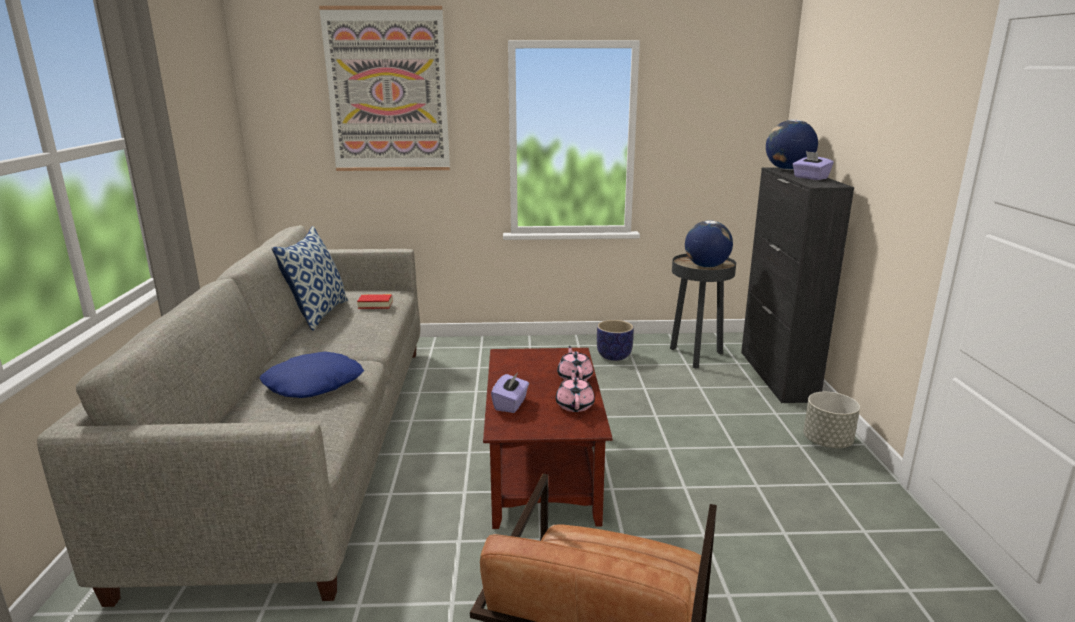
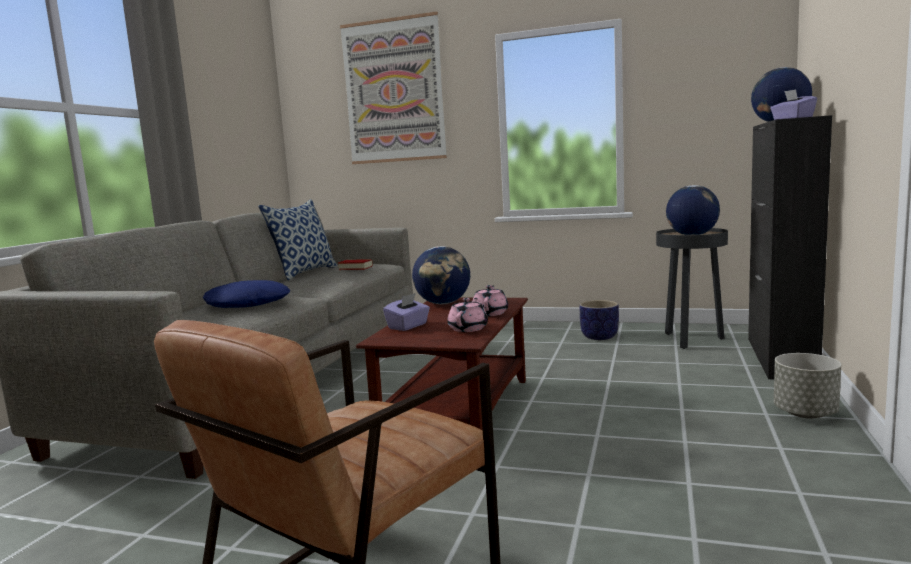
camera: 20 degrees right, 10 degrees down
(512, 361) = (443, 303): none -> globe

